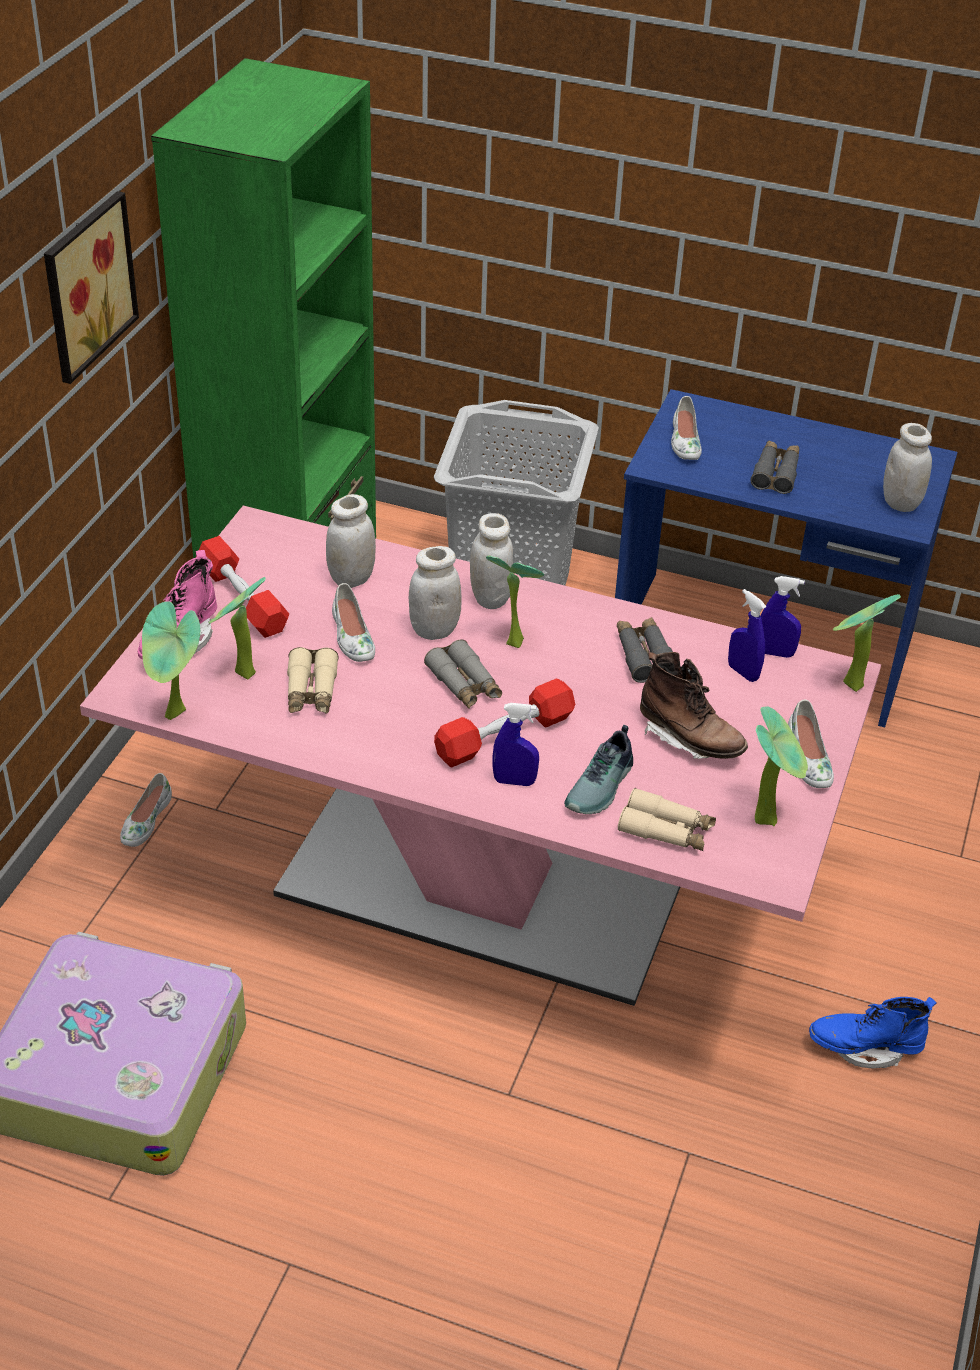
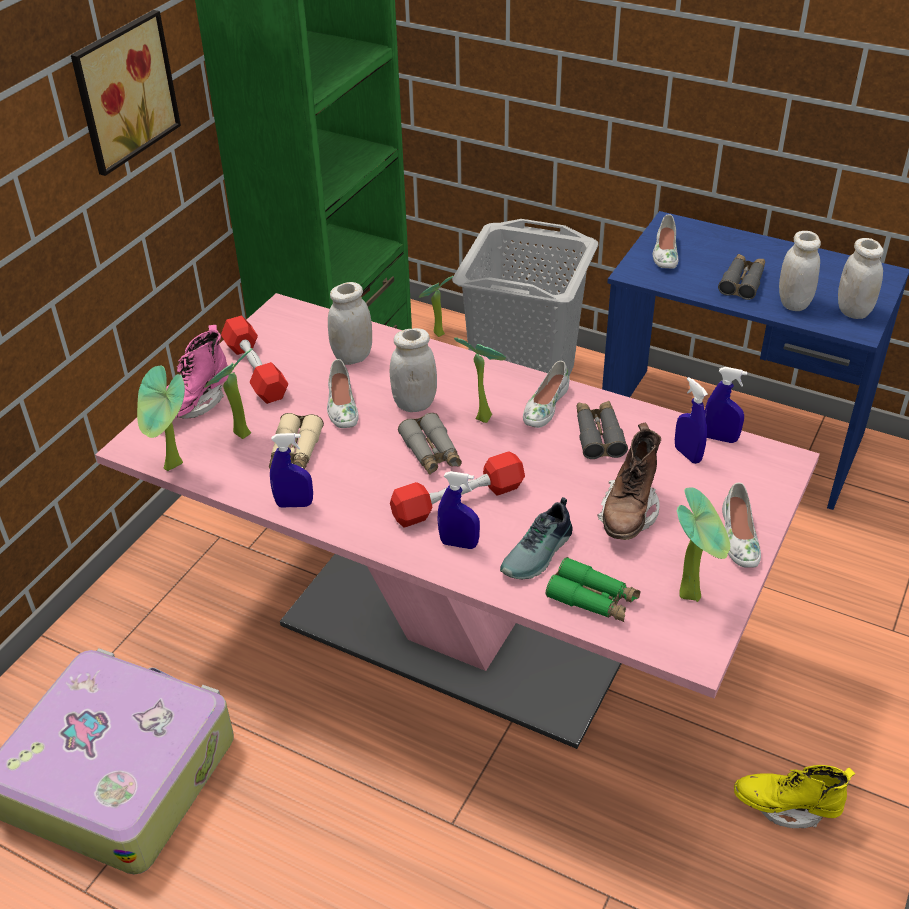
camera: 10 degrees right, 0 degrees up
(145, 820) = (189, 553): white shoe -> white shoe (544, 406)
(324, 749) = (294, 504): none -> blue spray bottle
(490, 598) = (469, 378): white jar -> white jar (793, 303)
(666, 830) = (593, 599): beige binoculars -> green binoculars
(689, 739) = (628, 514): brown boot -> brown boot turned 60 degrees clockwise
(848, 686) = (786, 472): potted plant -> potted plant (436, 334)
(864, 1048) = (786, 806): blue boot -> yellow boot

